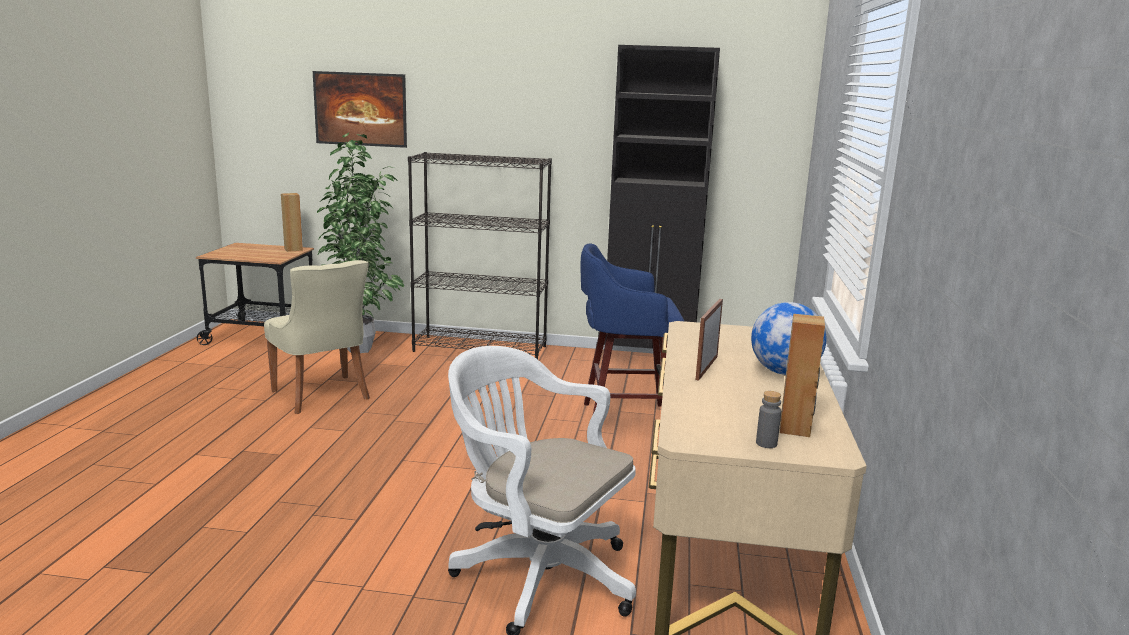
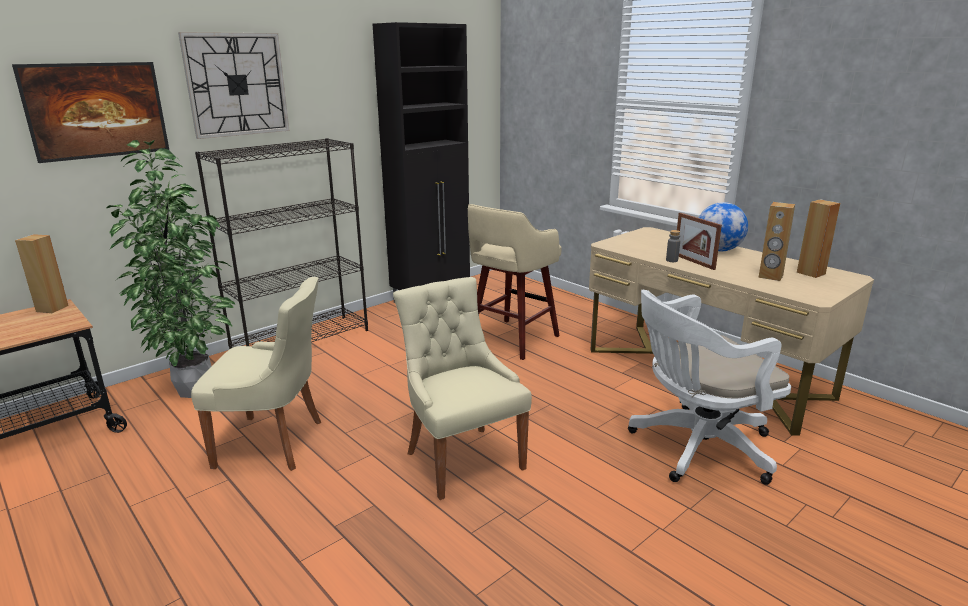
camera: 50 degrees left, 5 degrees up
(378, 465) = (462, 458): none -> beige chair
(472, 98) = (237, 85): none -> wall clock
(623, 420) = (511, 340): blue stool -> beige stool
(730, 409) = (770, 276): none -> brown speaker
(766, 443) = (830, 284): grey bottle -> grey bottle (671, 260)

